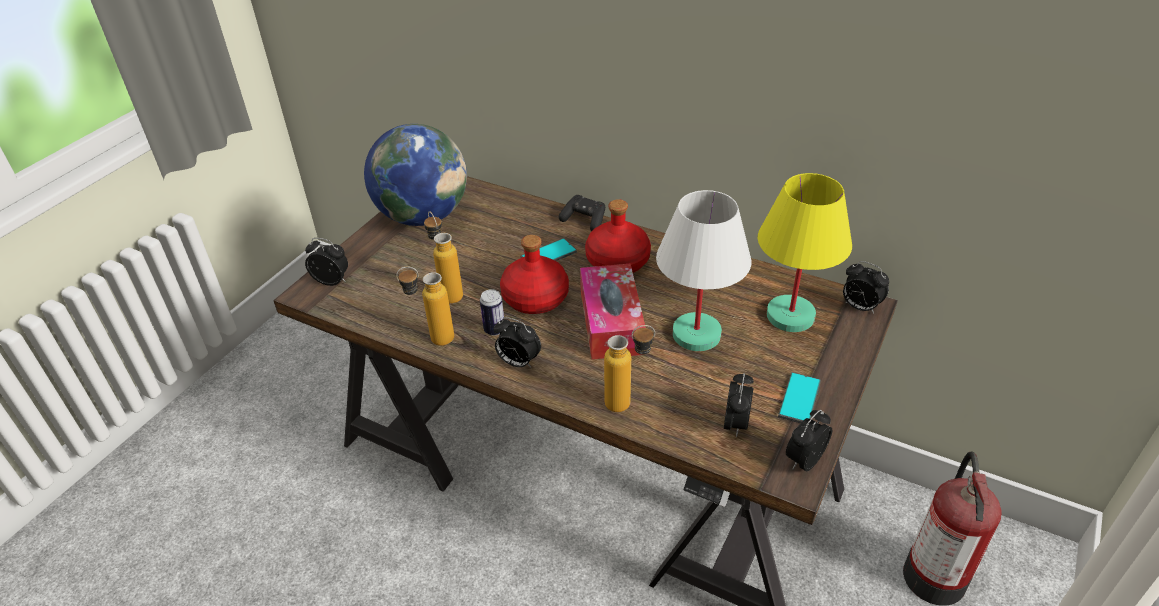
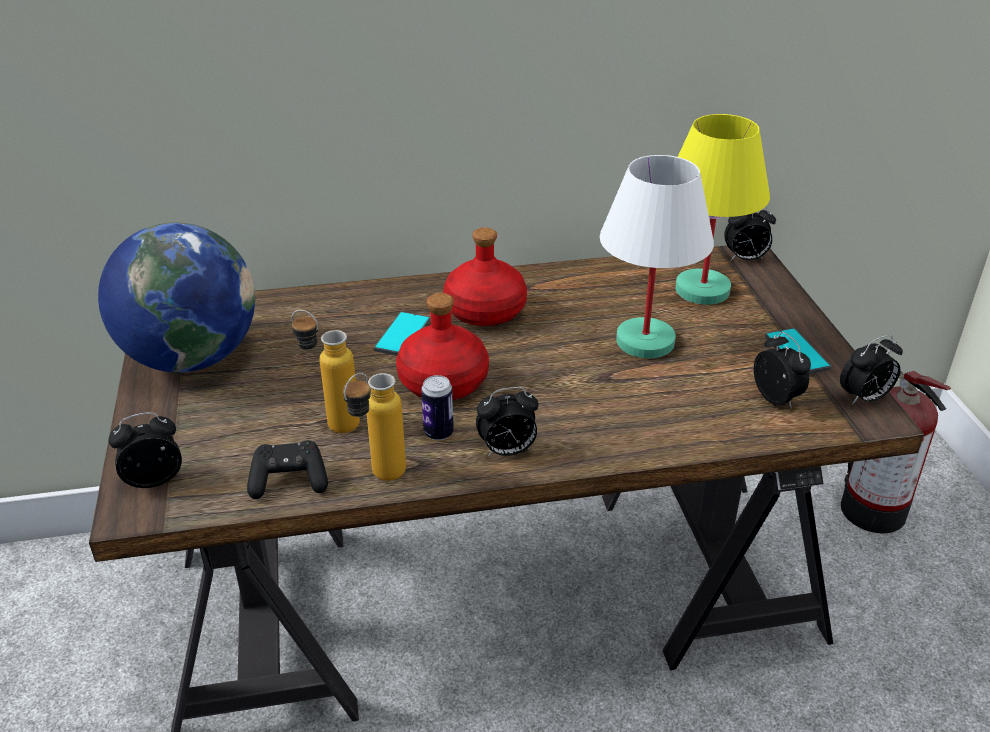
camera: 40 degrees left, 5 degrees down
(584, 220) = (399, 287): black game controller -> black game controller (289, 481)
(611, 322) = (552, 368): tissue box -> none
(628, 403) = (664, 431): bottle -> none
(804, 460) = (864, 398): alarm clock -> alarm clock turned 120 degrees counterclockwise

